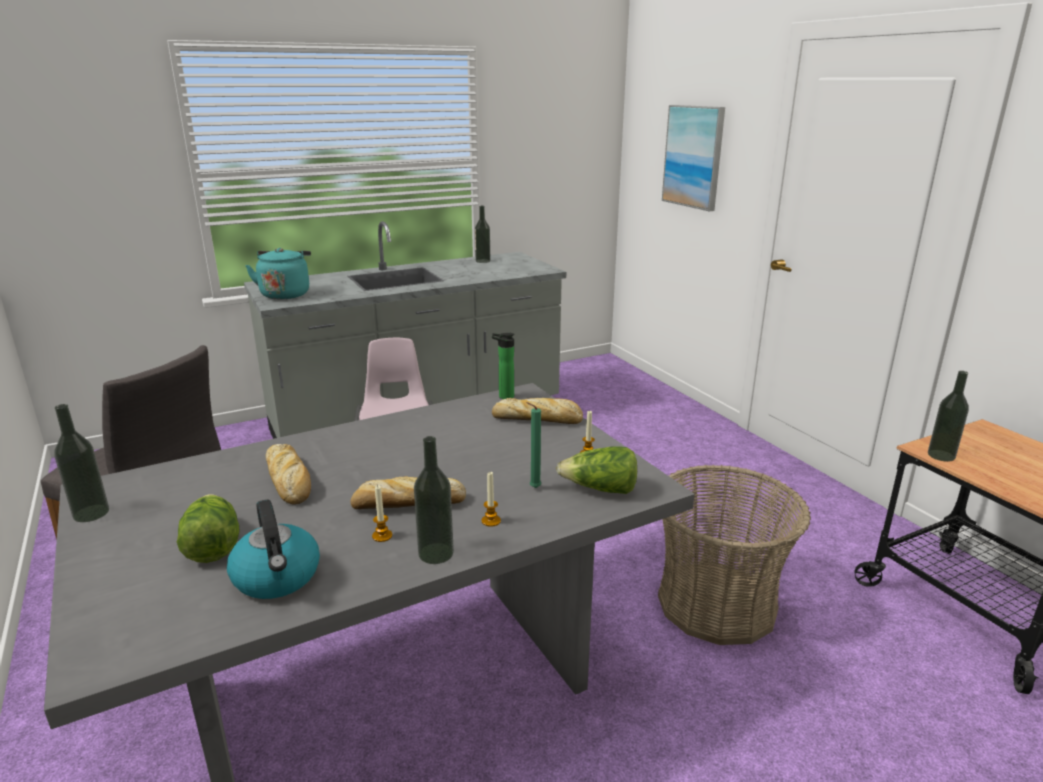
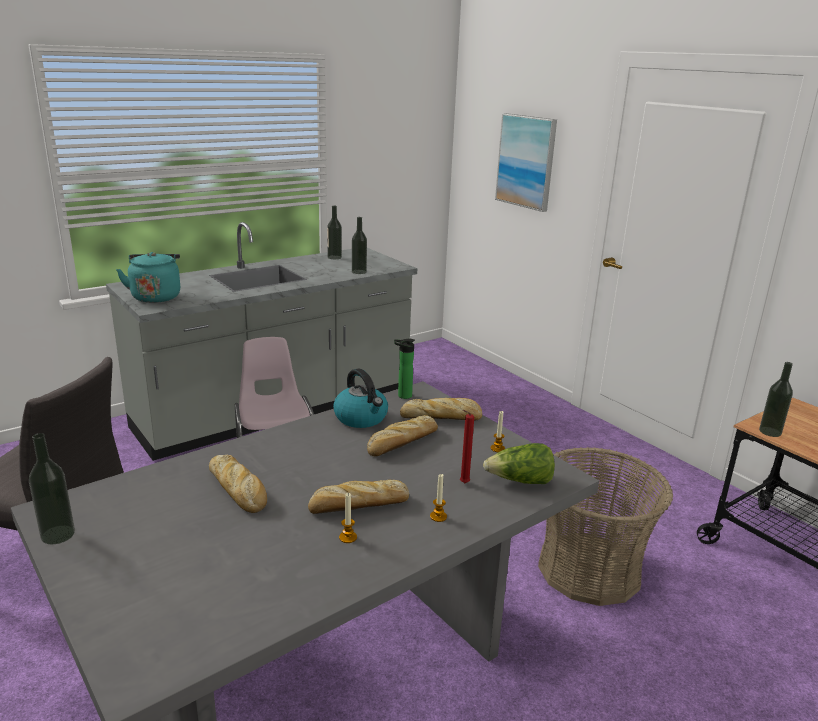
camera: 10 degrees left, 0 degrees up
(212, 545) = (193, 558): lettuce -> none
(277, 577) = (270, 584): kettle -> kettle (361, 418)
(436, 553) = (402, 550): bottle -> bottle (359, 272)
(483, 443) = (402, 443): none -> bread
(533, 488) = (463, 483): green candle -> red candle

